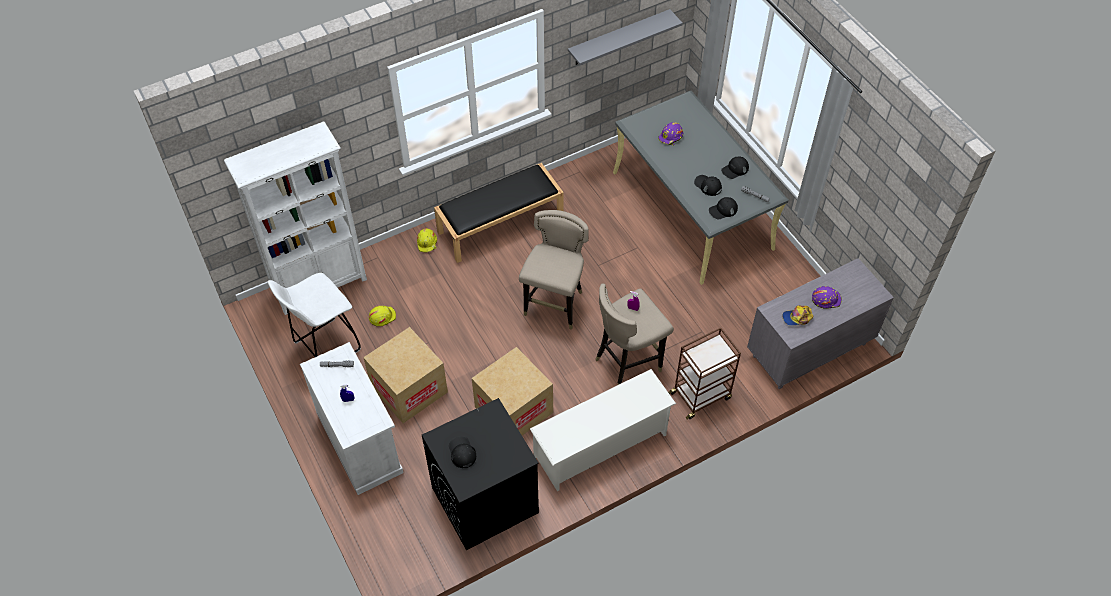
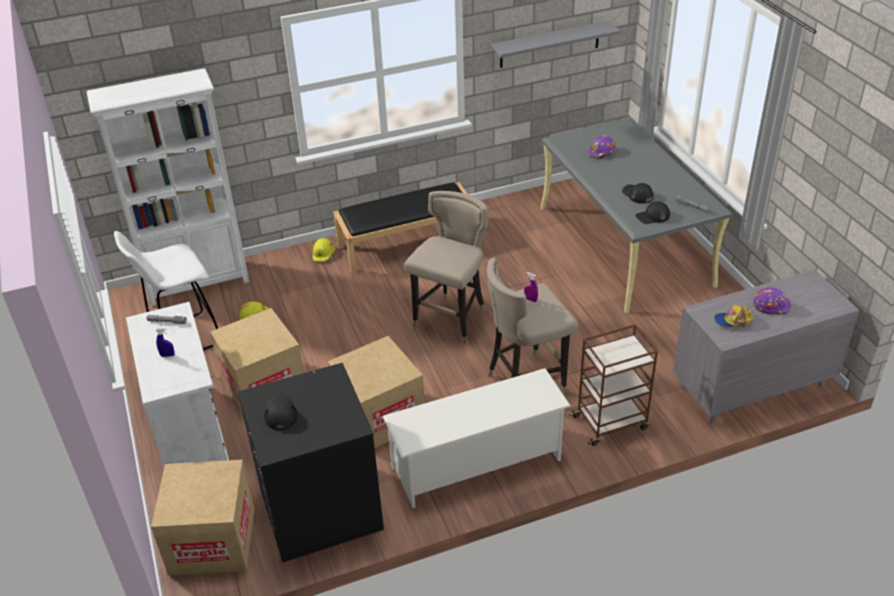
camera: 10 degrees right, 15 degrees down
(406, 538) = (212, 541): none -> cardboard box
(735, 169) = (671, 183): black cap -> none

